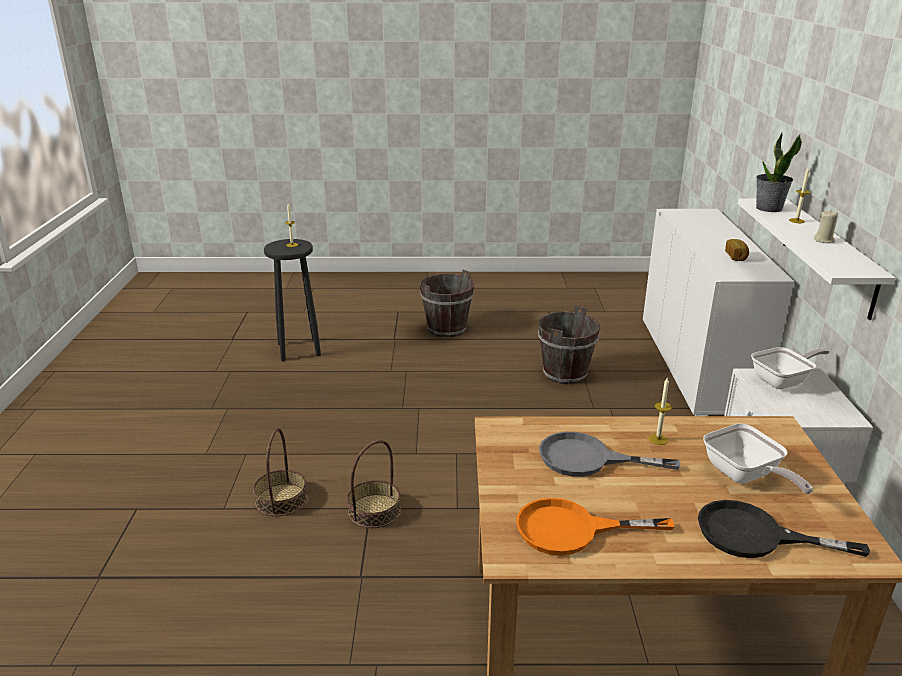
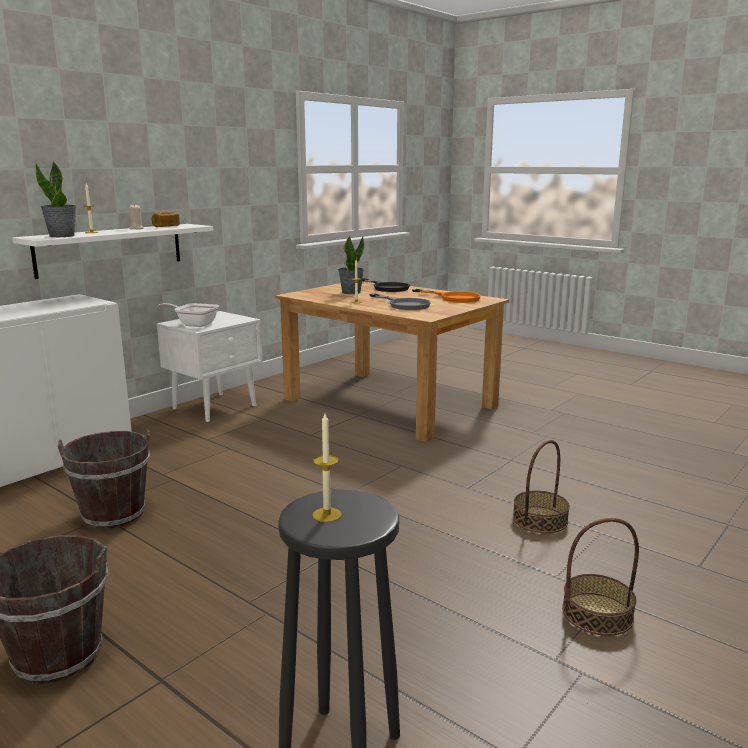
camera: 140 degrees left, 10 degrees down
(374, 511) = (465, 485): basket -> basket (597, 613)
(736, 257) = (34, 307): bread -> bread (166, 226)
(745, 476) = (351, 292): frying pan -> potted plant

